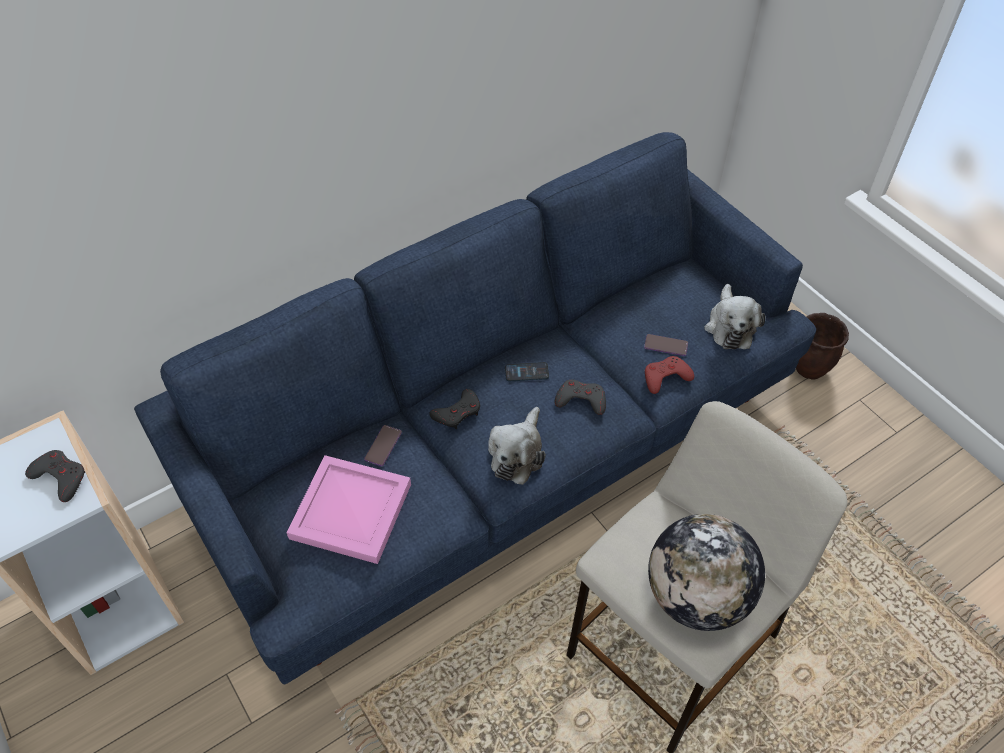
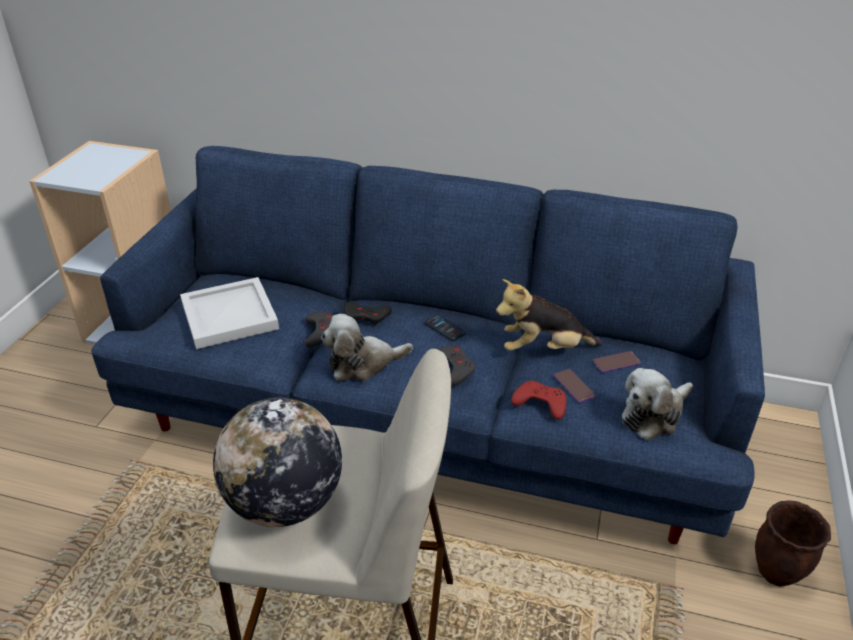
camera: 50 degrees right, 15 degrees down
(60, 477) = (108, 170): grey game controller -> grey game controller (320, 333)
(349, 512) = (228, 315): pink tray -> white tray
(383, 446) = (299, 301): phone -> phone (616, 362)
(608, 331) = (543, 349): none -> plush toy

